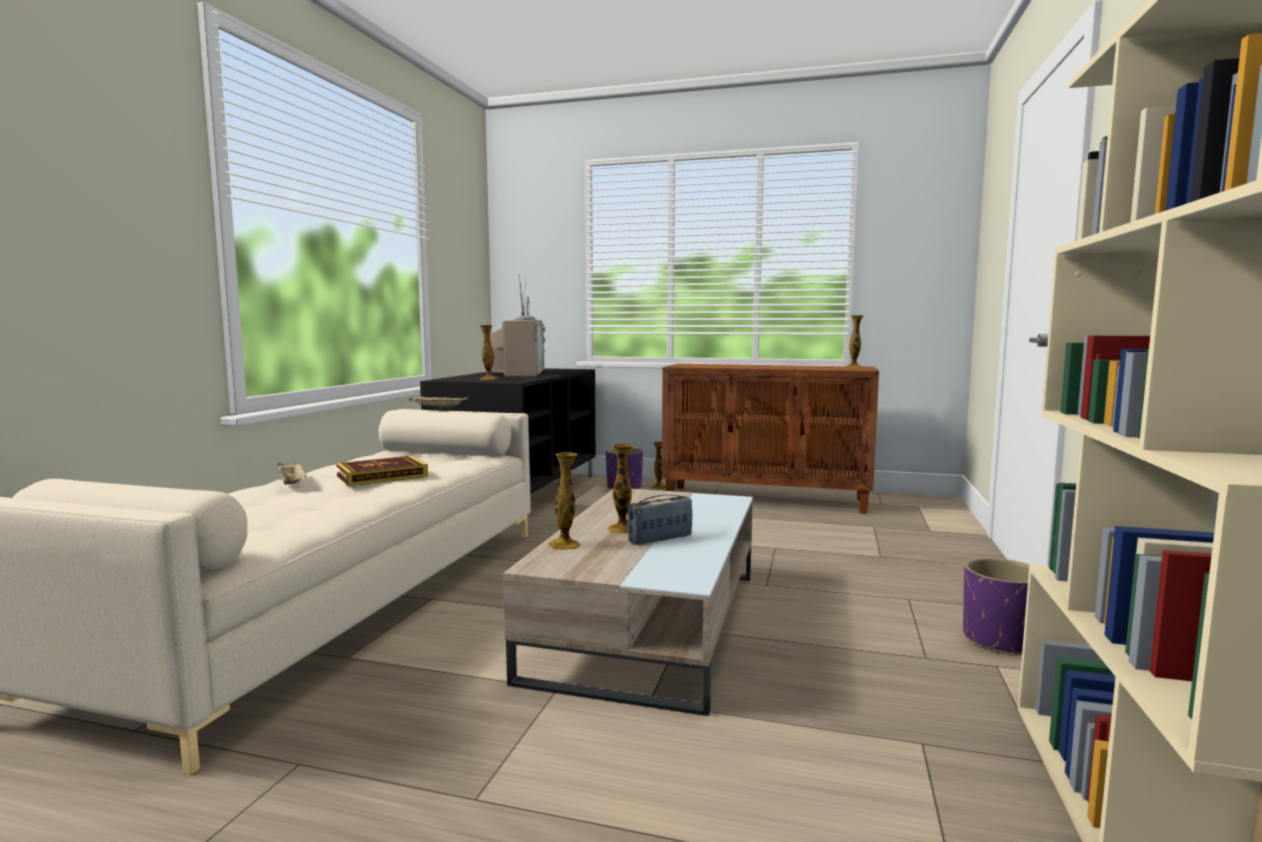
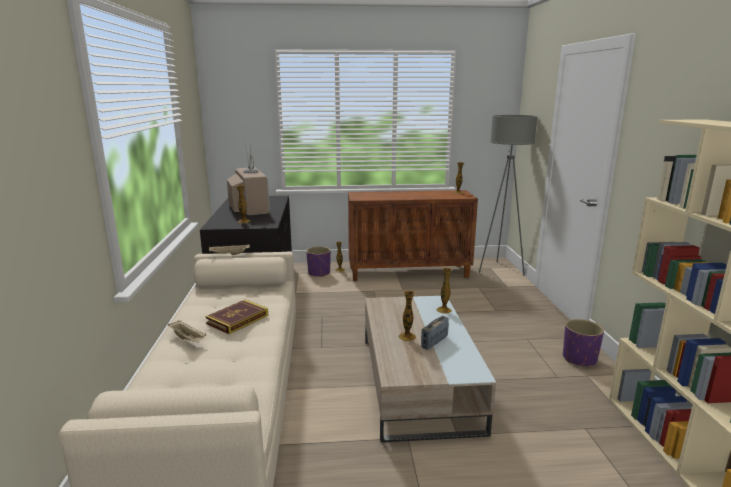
camera: 20 degrees left, 10 degrees up
(564, 545) = (390, 357): vase -> vase (444, 310)
(935, 510) = (500, 270): none -> grey floor lamp

